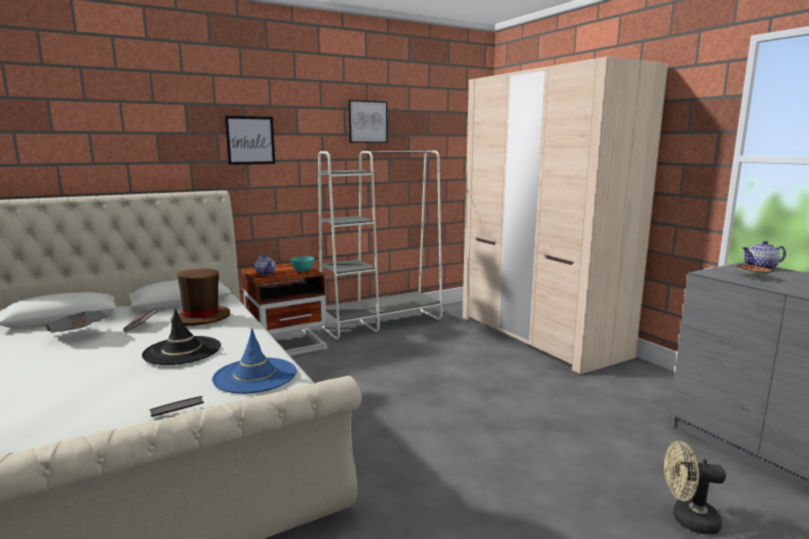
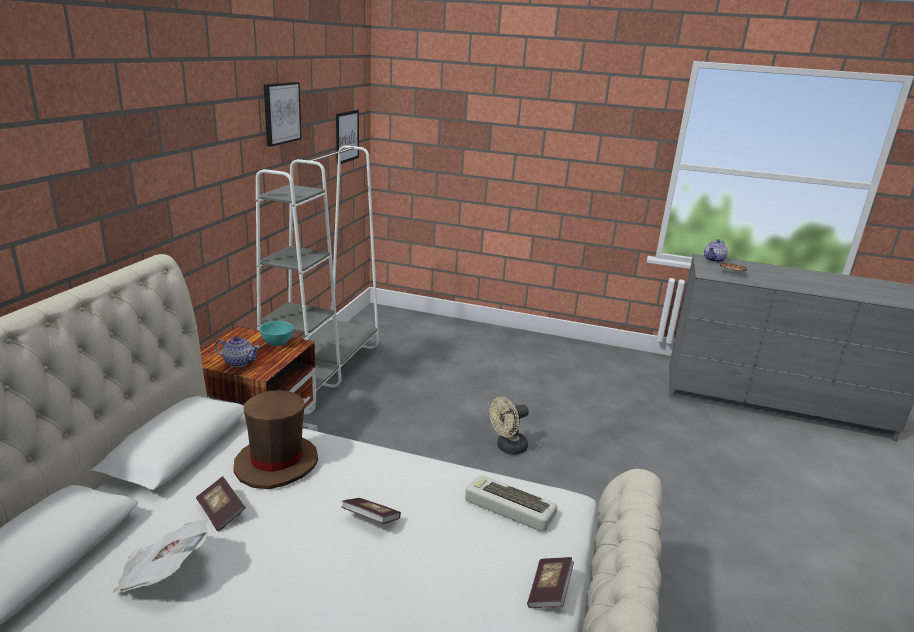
camera: 45 degrees left, 10 degrees up
(182, 351) = (371, 519): black hat -> book
(250, 140) = (171, 164): picture -> picture (347, 136)
(255, 376) = (508, 508): blue hat -> keyboard
(539, 336) = (484, 340): beige wardrobe -> none
(688, 519) = (760, 467): beige fan -> beige fan (507, 448)

